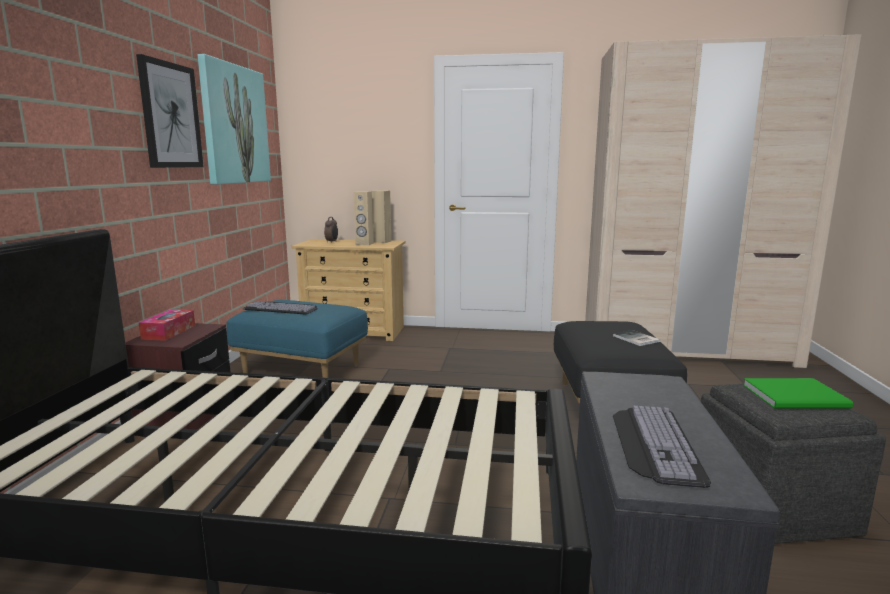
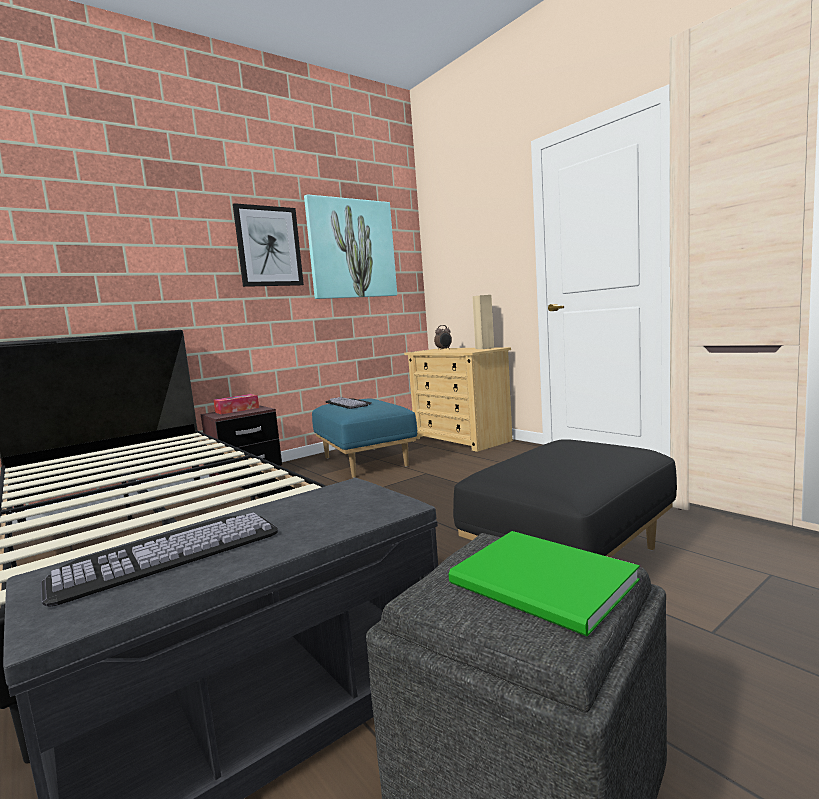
camera: 45 degrees right, 5 degrees down
(364, 244) = (461, 350): beige speaker -> none
(636, 339) = (576, 467): book -> none

